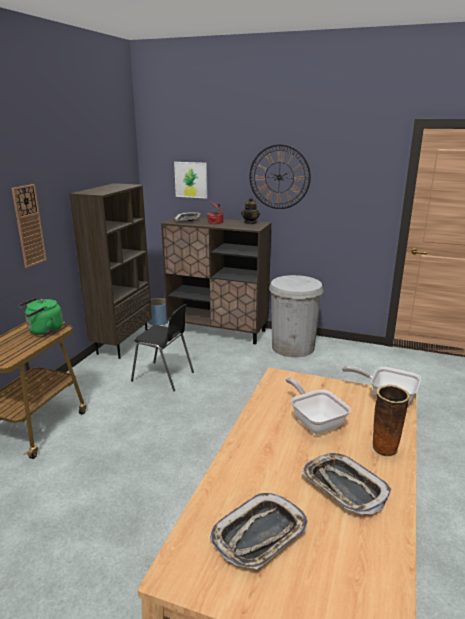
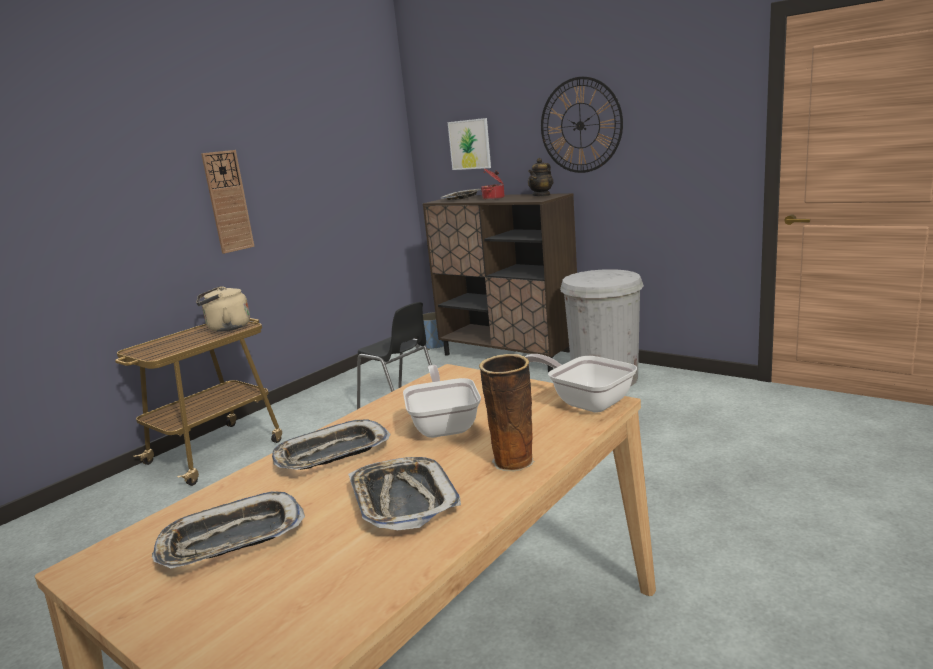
camera: 20 degrees right, 5 degrees down
(43, 331) = (226, 328): green kettle -> beige kettle
(122, 344) = (374, 369): brown bookcase -> none
(261, 453) = (332, 454): none -> tray

